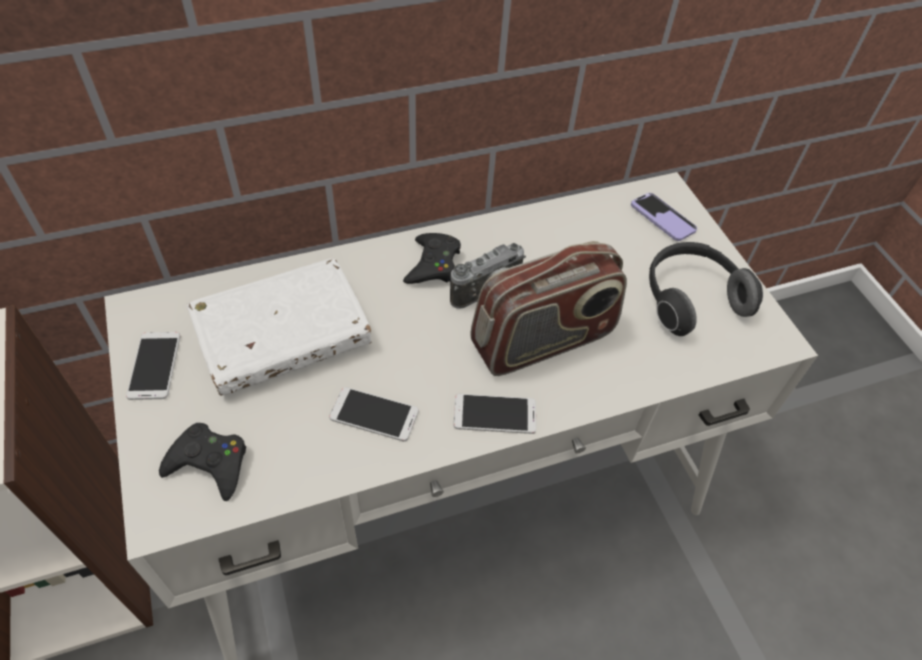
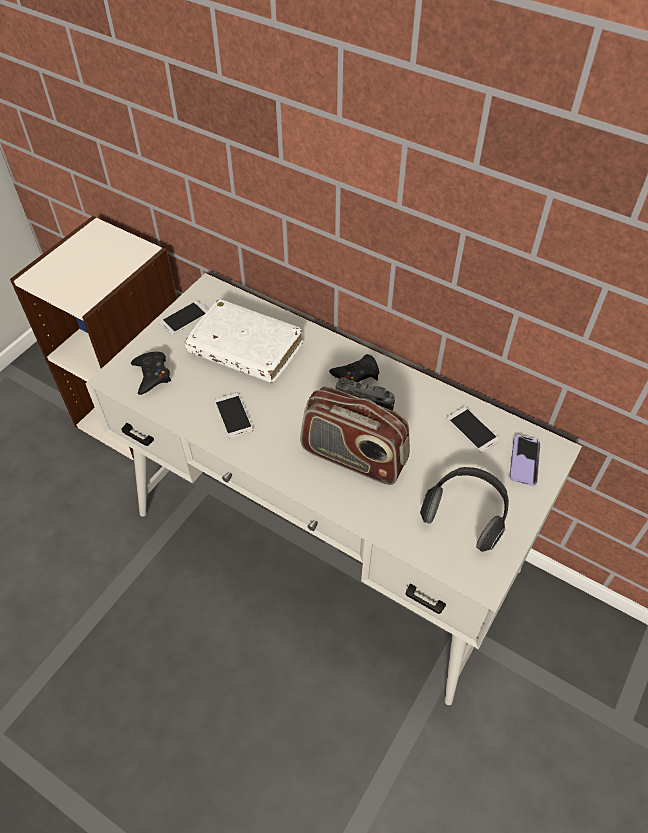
camera: 55 degrees right, 0 degrees up
(494, 414) = (281, 465): phone -> phone (472, 429)

